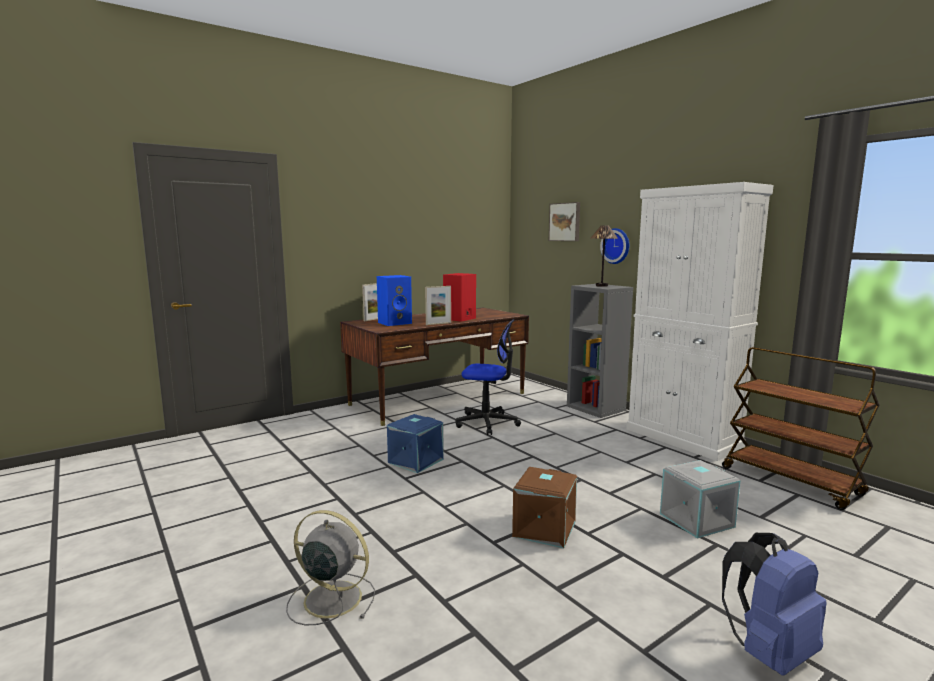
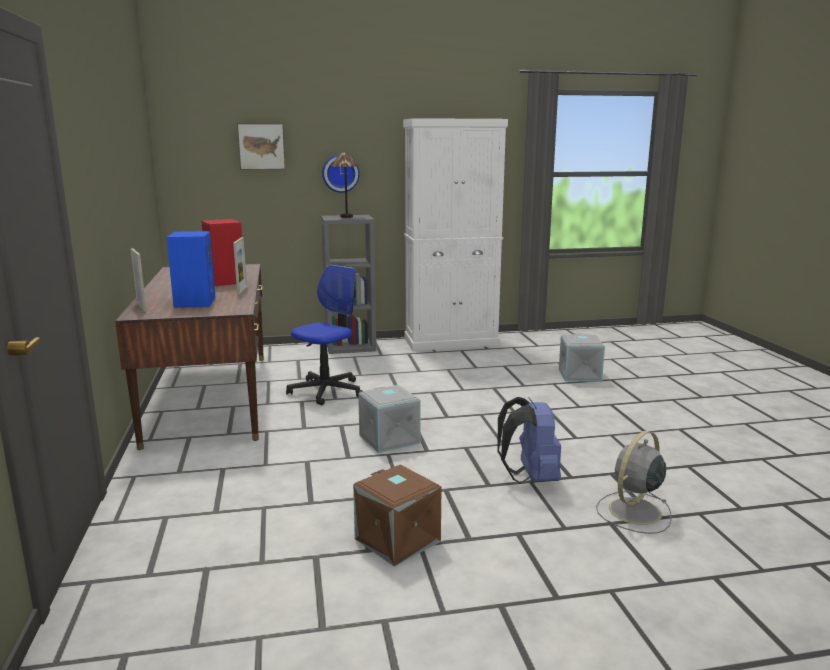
camera: 65 degrees left, 5 degrees up
(415, 460) = (388, 439): blue storage box -> grey storage box
(543, 528) = (565, 417): brown storage box -> brown storage box (396, 540)
(768, 652) = (716, 400): blue backpack -> blue backpack (530, 478)
(791, 482) = (545, 340): brown cart -> none

